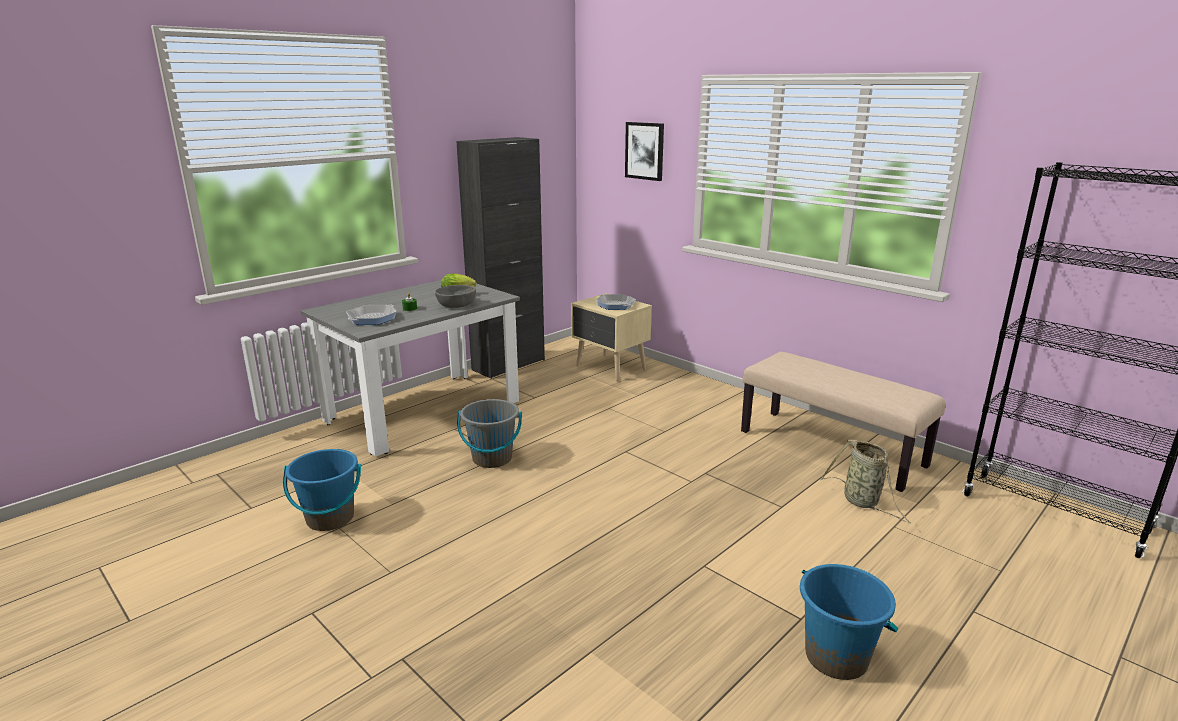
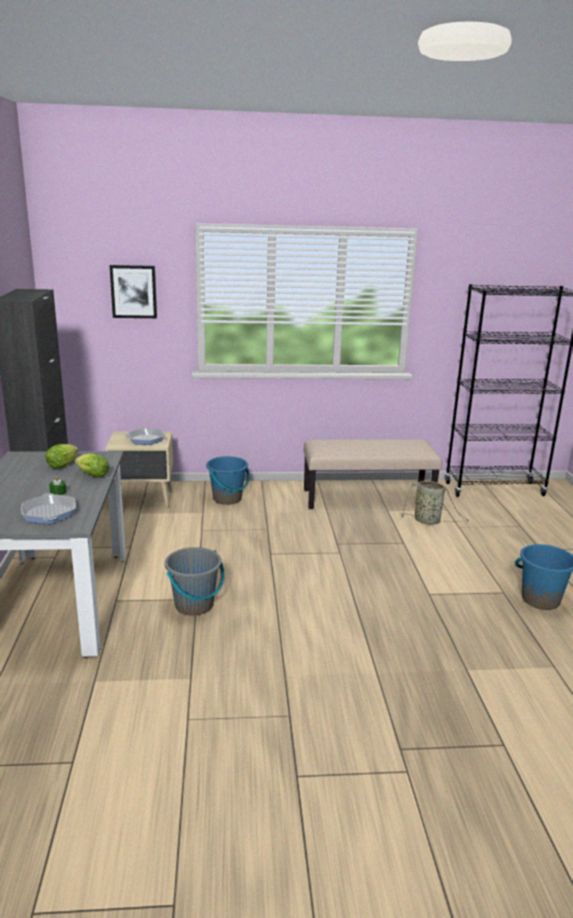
camera: 50 degrees left, 0 degrees up
(330, 518) = (165, 719): blue bucket -> blue bucket (227, 499)
(456, 305) = (91, 475): grey bowl -> lettuce

